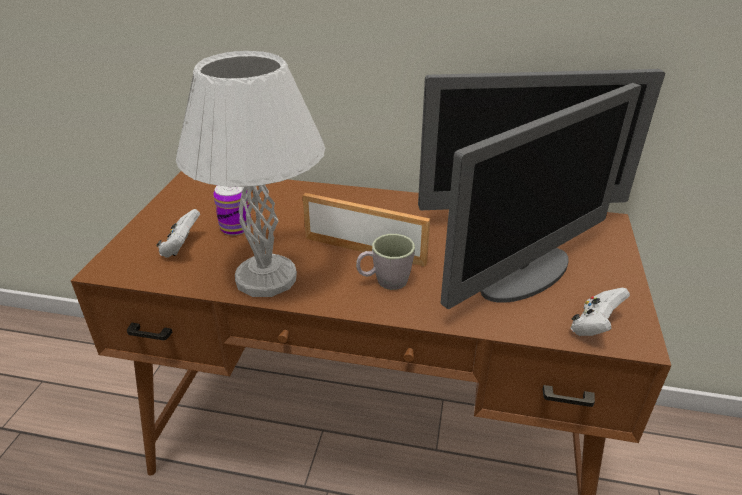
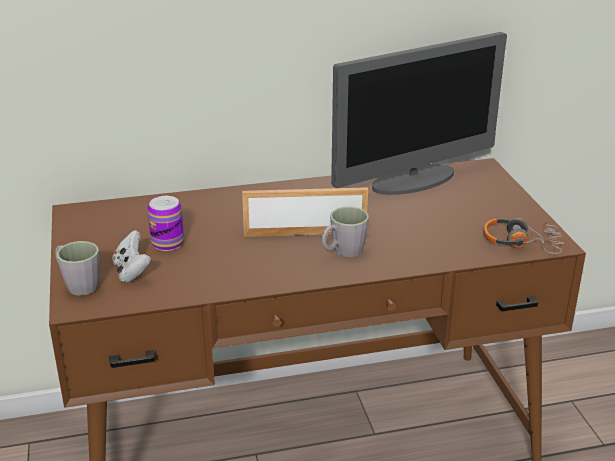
camera: 25 degrees left, 5 degrees down
(129, 247) = (78, 284): none -> grey mug
(268, 277) = (239, 273): white table lamp -> none
(526, 274) = (449, 220): monitor -> none
(594, 326) = (521, 242): white game controller -> headphones

